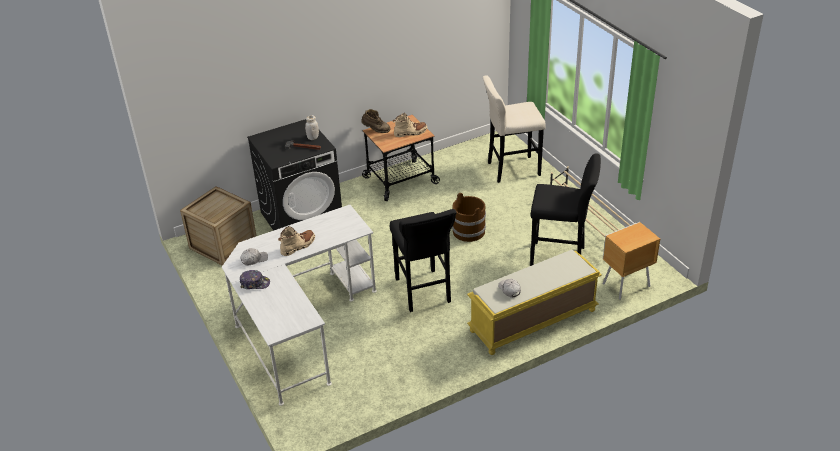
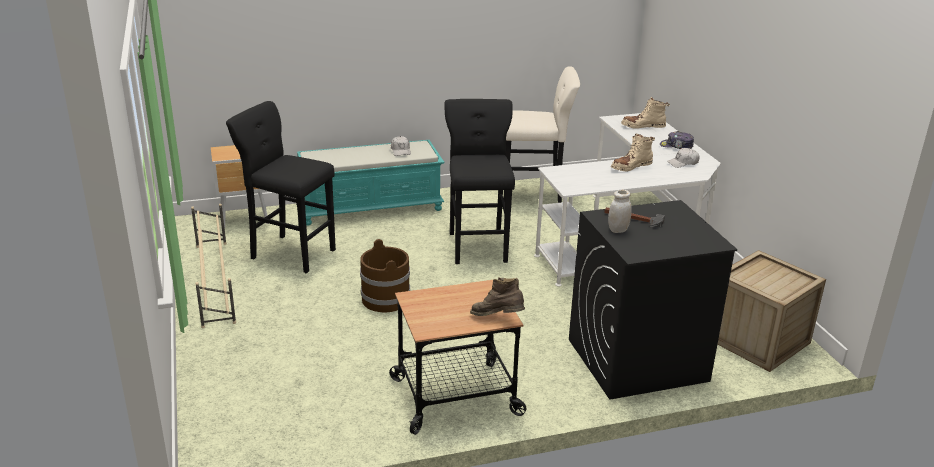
camera: 170 degrees left, 10 degrees down
(410, 132) = (434, 303): beige boot -> beige boot (643, 126)
(511, 169) = (251, 382): beige stool -> beige stool (535, 198)
(532, 321) = (371, 208): yellow bench -> turquoise bench

